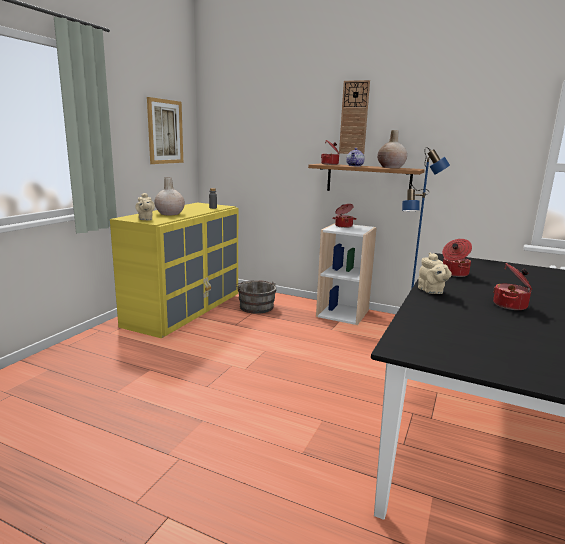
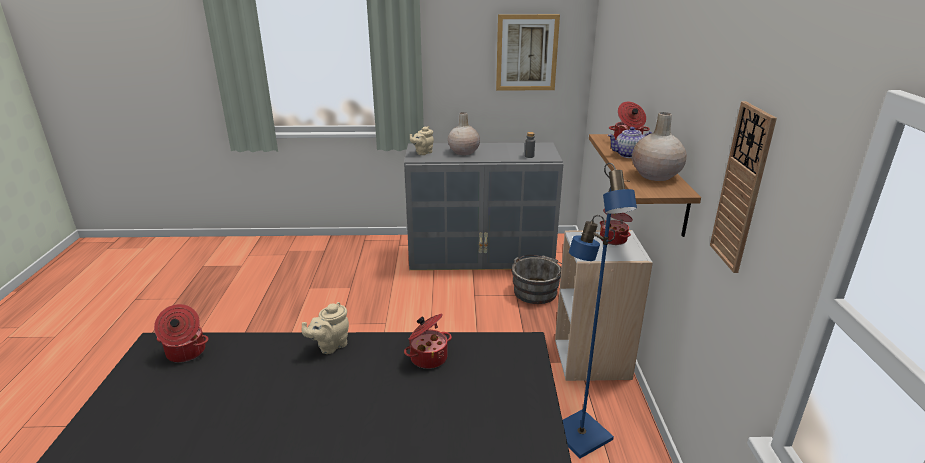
camera: 65 degrees right, 10 degrees up
(185, 309) = (481, 257): yellow cabinet -> grey cabinet
(354, 118) = (666, 74): wall clock -> wall clock (742, 188)
(511, 305) = (304, 410): cooking pot -> cooking pot (185, 353)

